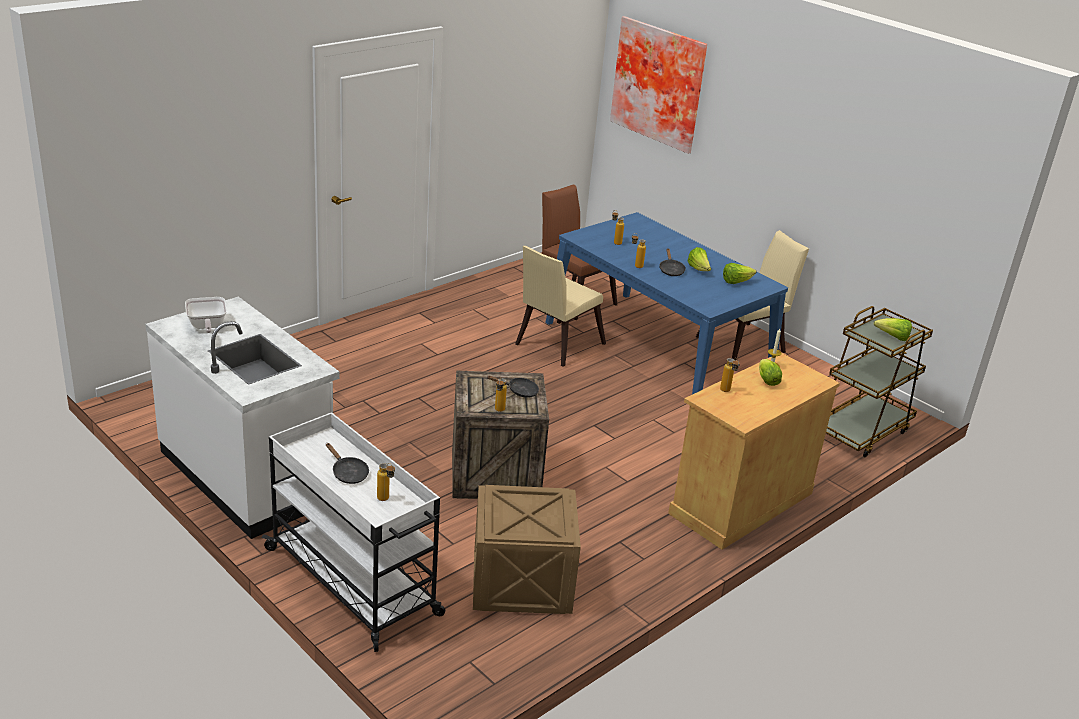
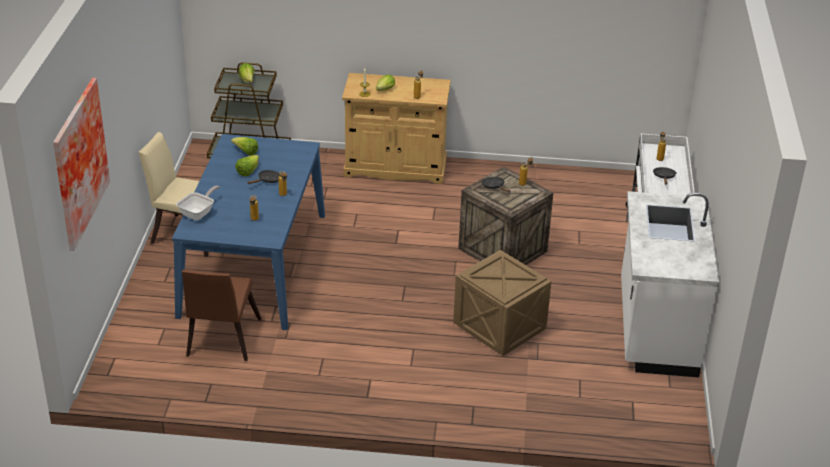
camera: 130 degrees left, 5 degrees up
(206, 326) = (679, 259): frying pan -> frying pan (199, 213)
(519, 583) = (569, 198): crate -> crate (500, 327)
(555, 345) = (316, 307): beige chair -> none

